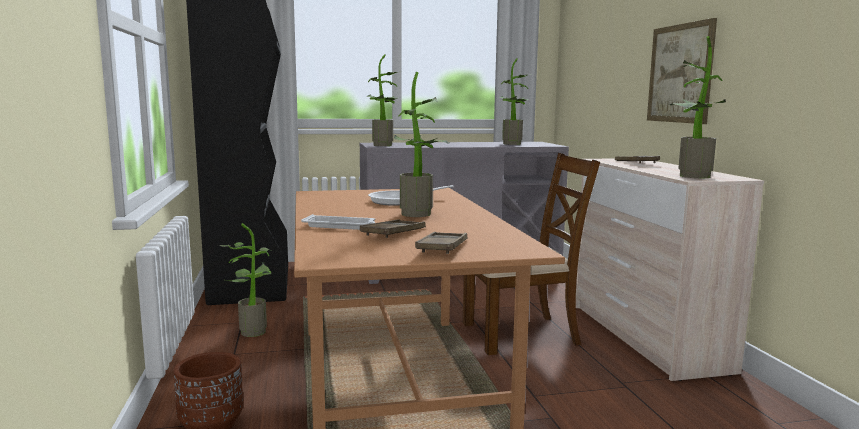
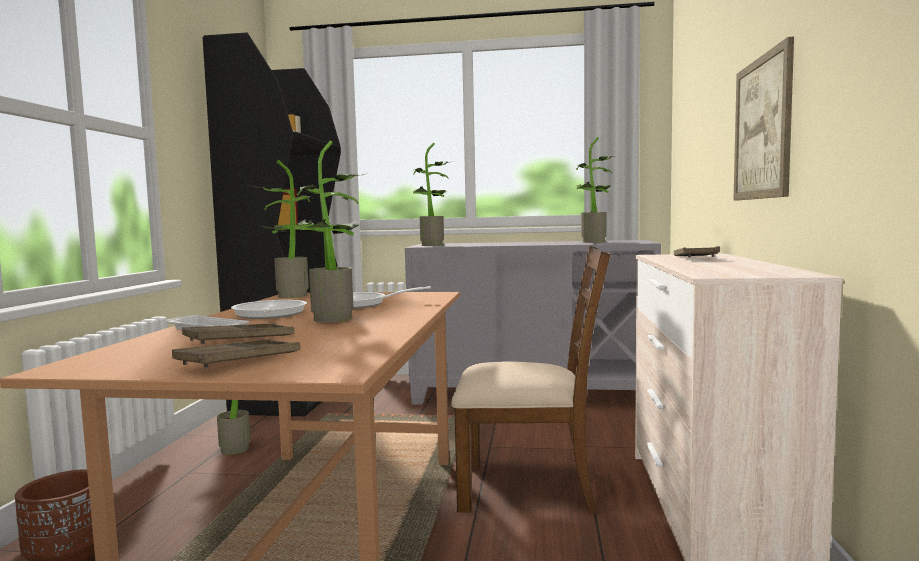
camera: 20 degrees right, 5 degrees down
(352, 212) = (269, 315): none -> frying pan
(690, 176) = (724, 271): potted plant -> potted plant (293, 295)

